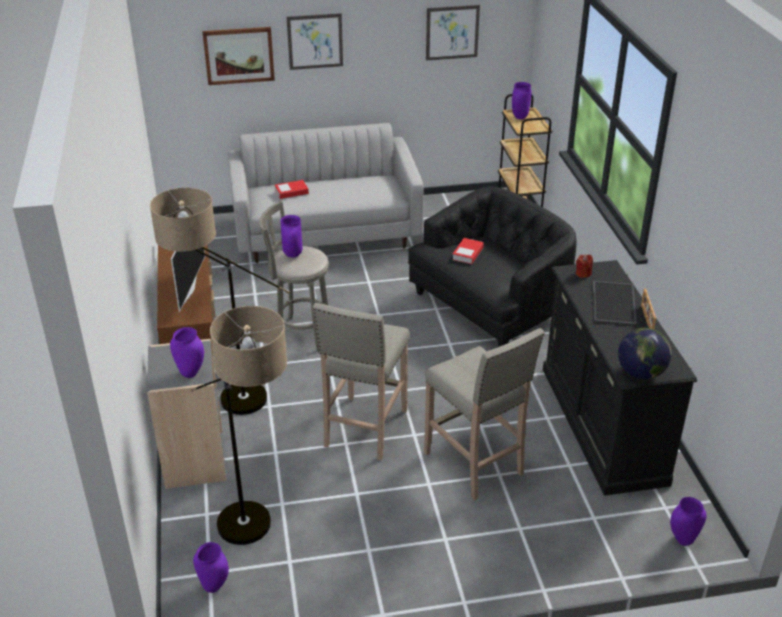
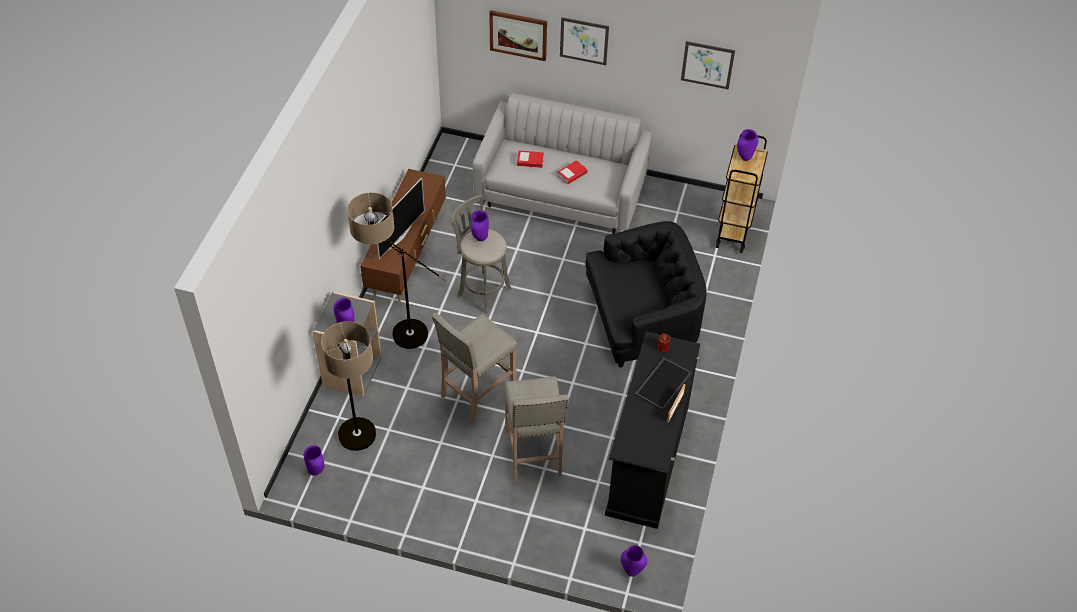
camera: 25 degrees right, 15 degrees up
(467, 254) = (625, 278): book -> book (572, 174)
(640, 373) = (631, 451): globe -> none

